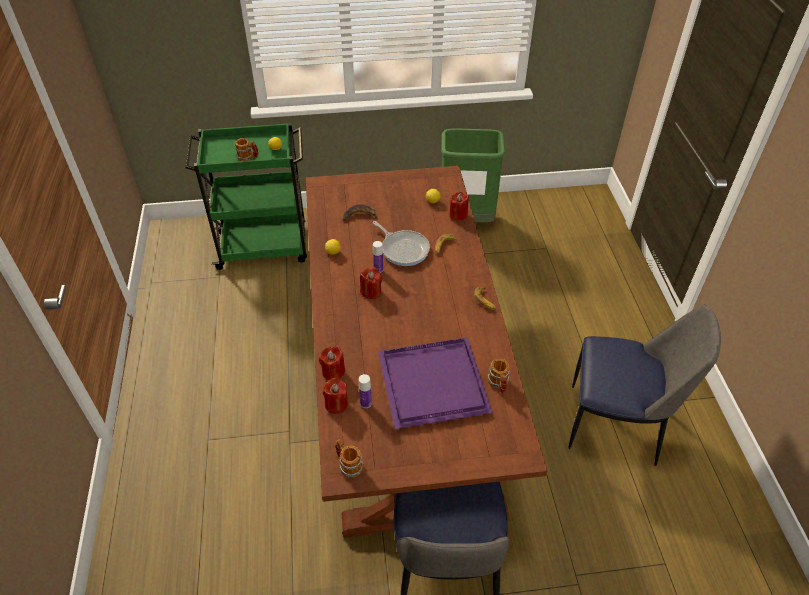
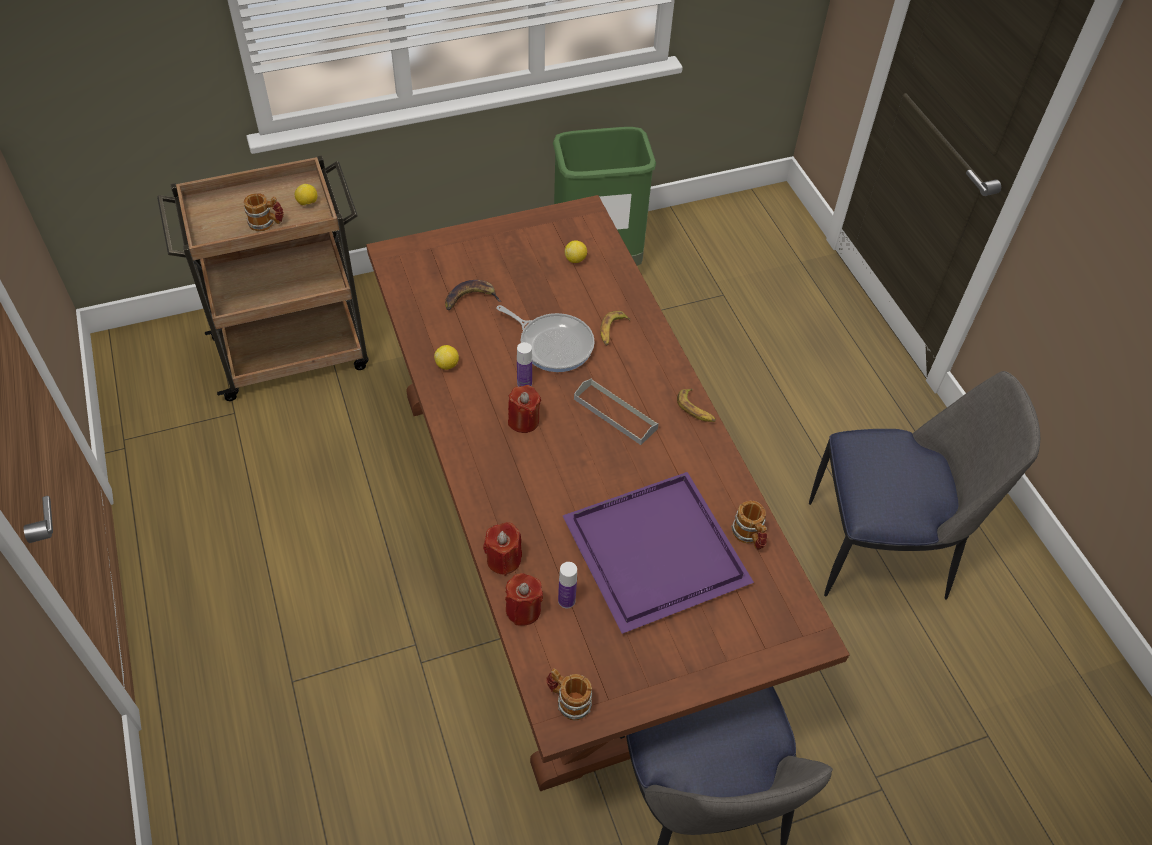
camera: 15 degrees left, 5 degrees up
(264, 246) = (294, 352): green cart -> brown cart
(431, 296) = (615, 414): none -> grey tray
(458, 215) = (619, 277): red candle -> none

